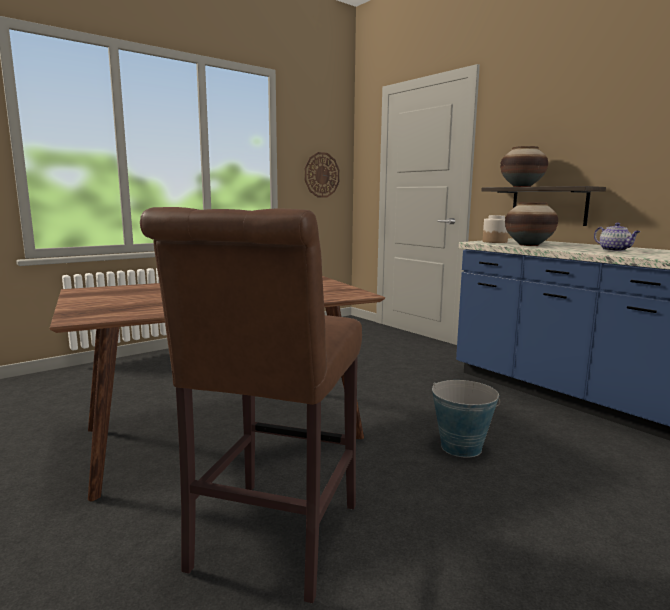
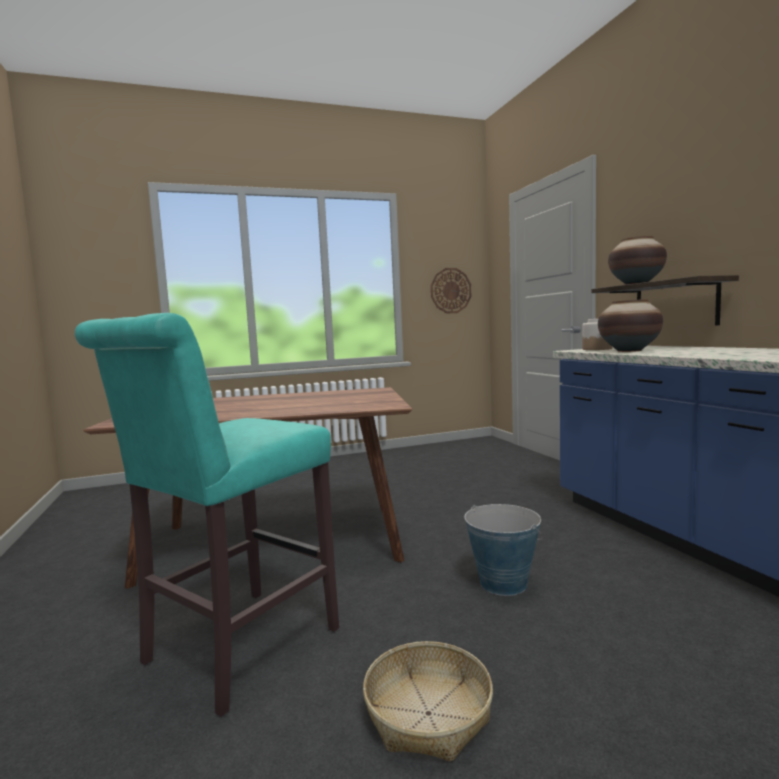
camera: 20 degrees right, 5 degrees down
(271, 543) = (233, 651): brown stool -> turquoise stool
(484, 562) = (428, 714): none -> basket
(615, 250) = (729, 352): teapot -> none

